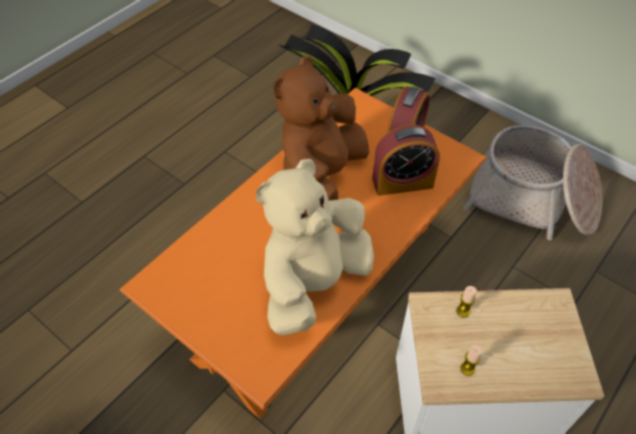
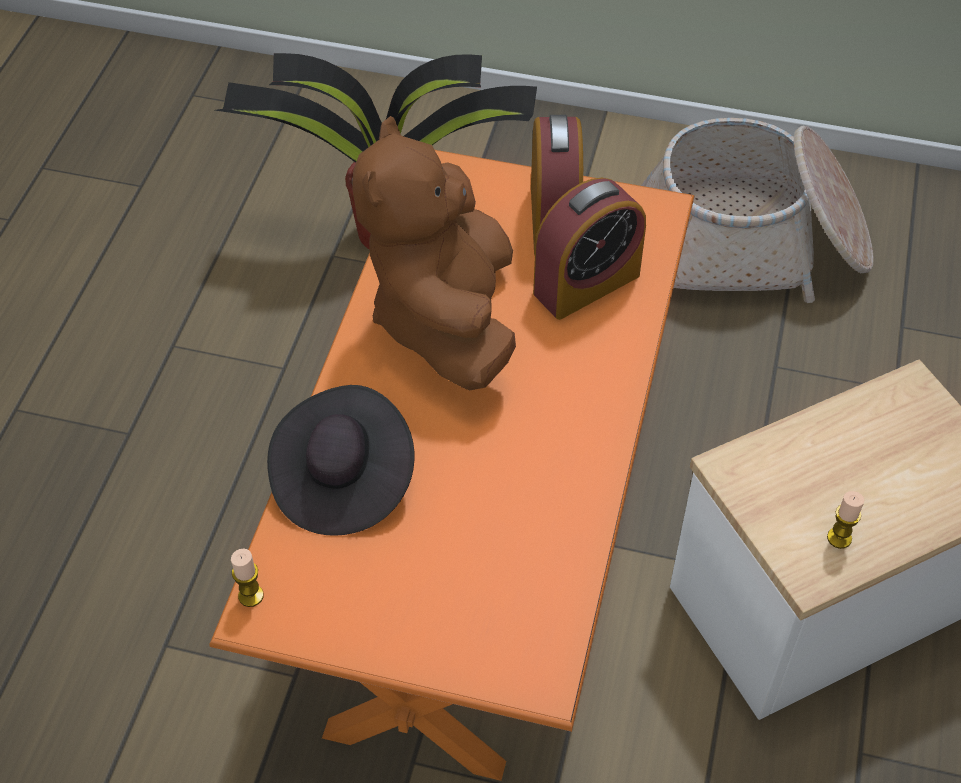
camera: 25 degrees left, 0 degrees up
(225, 235) = (342, 481): none -> black hat
(313, 282) = (537, 501): beige plush toy -> none
(463, 311) = (787, 454): candle -> candle (251, 595)

